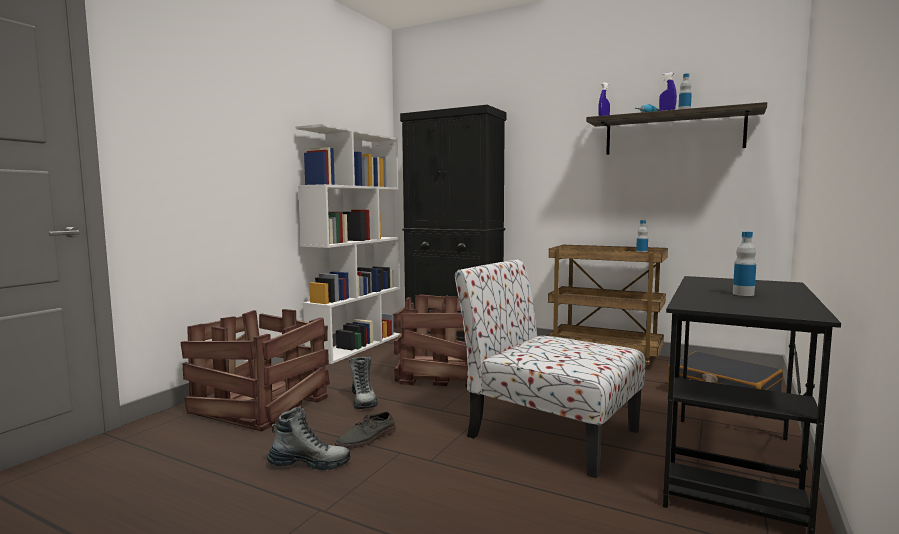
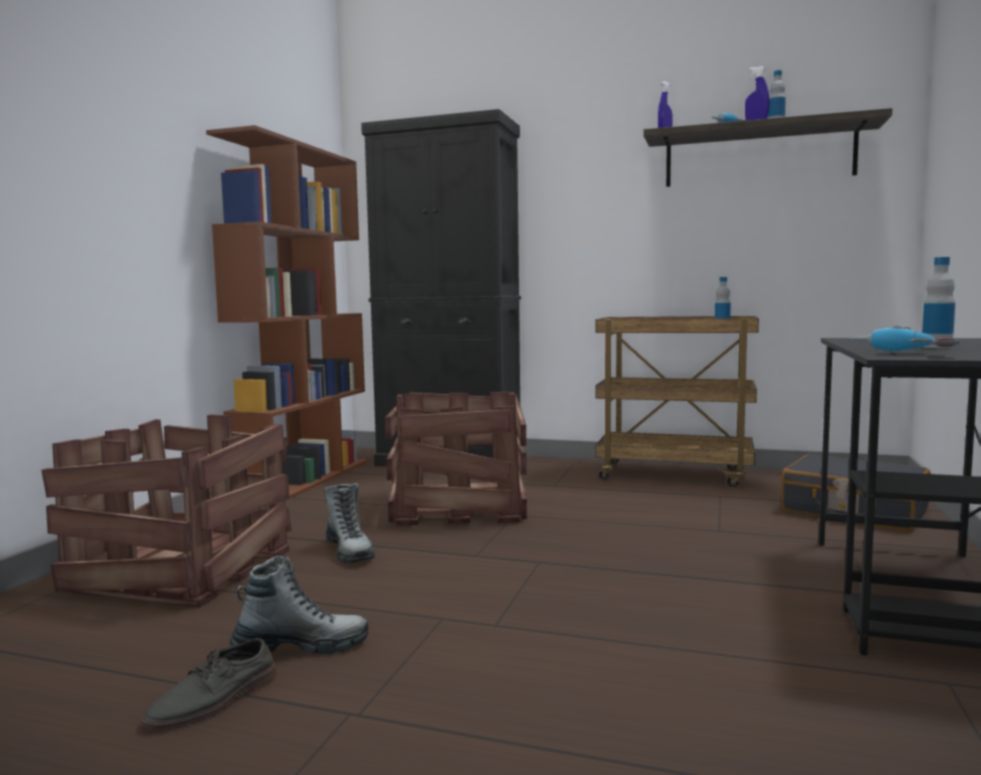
camera: 10 degrees left, 0 degrees up
(356, 346) = (305, 479): white bookcase -> brown bookcase
(367, 439) = (380, 603): grey shoe -> grey shoe (214, 700)
(548, 433) = (649, 573): chair -> none
(699, 302) = (900, 354): none -> power drill

